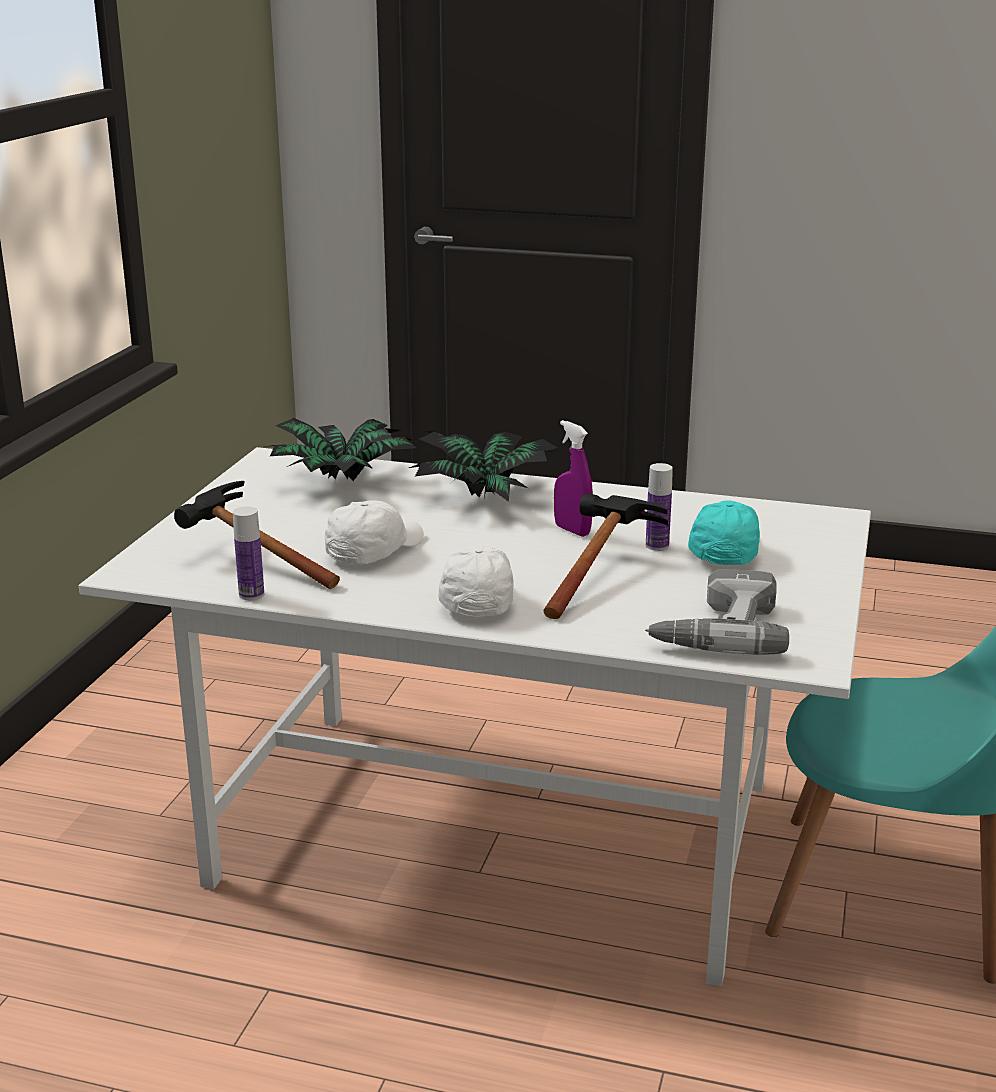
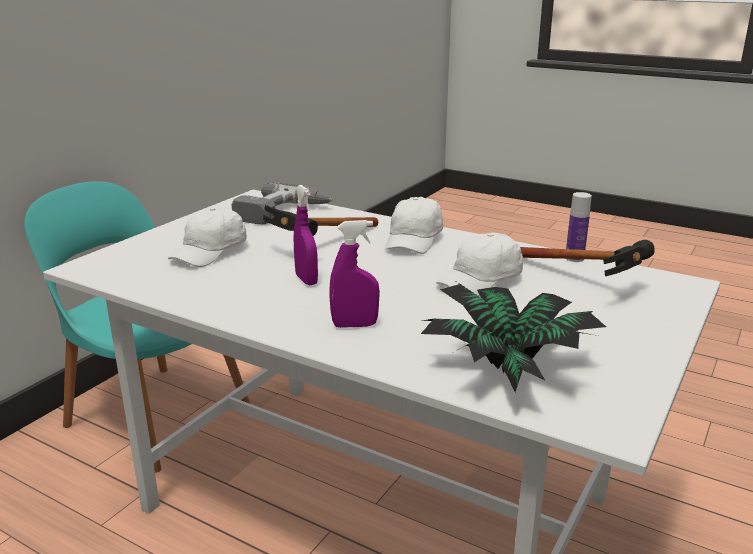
camera: 165 degrees left, 0 degrees up
(487, 496) = (354, 325): potted plant -> purple spray bottle
(657, 546) = (254, 260): bottle -> none
(725, 550) = (211, 252): turquoise cap -> white cap

